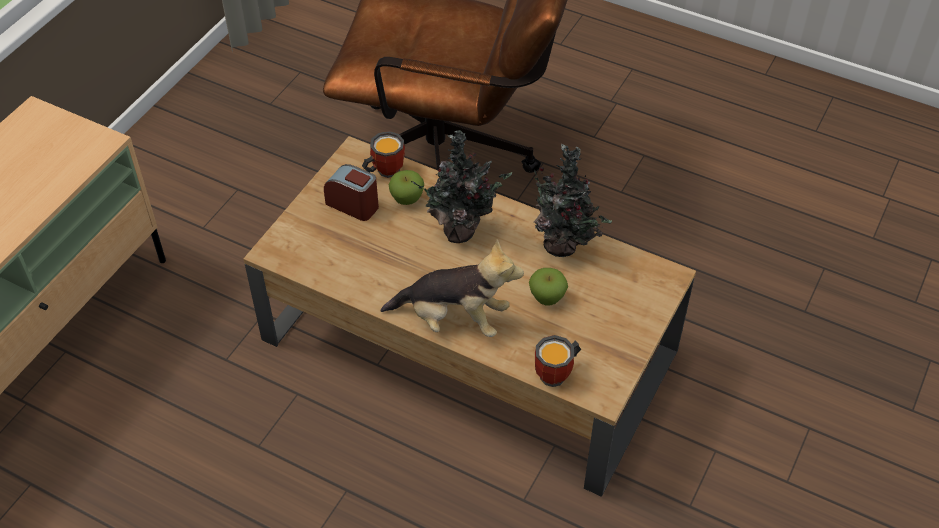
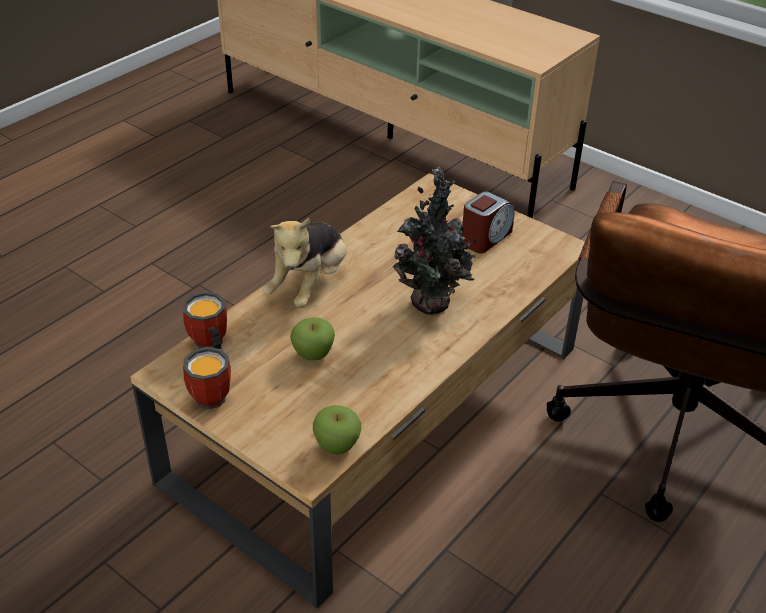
camera: 100 degrees right, 10 degrees down
(384, 170) = (534, 262): mug -> mug (211, 393)
(407, 199) = (487, 273): apple -> apple (337, 446)
(564, 246) = (386, 382): potted plant -> none

